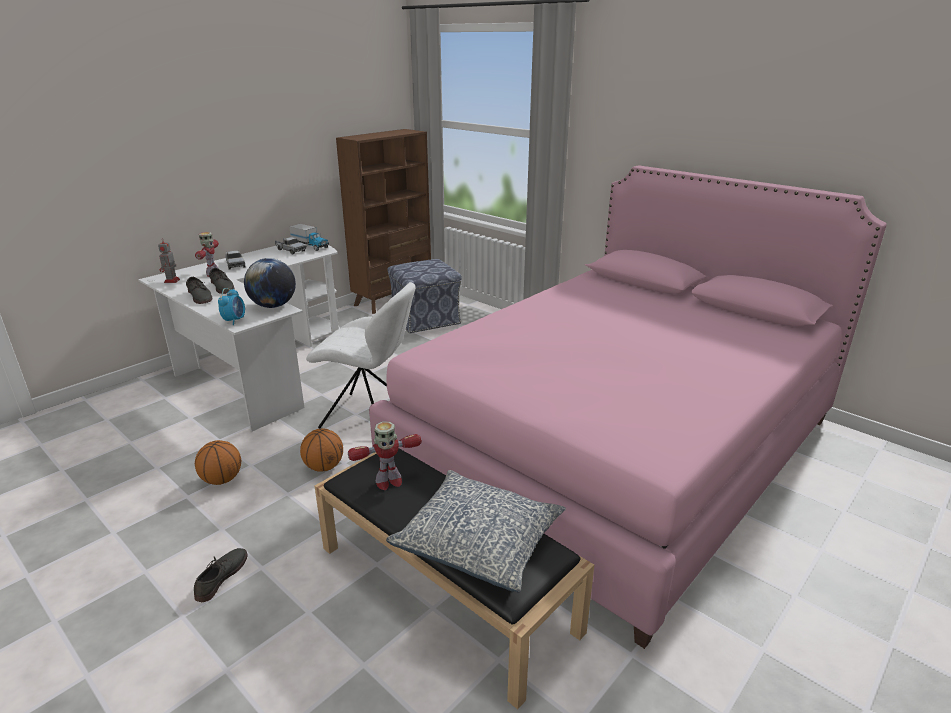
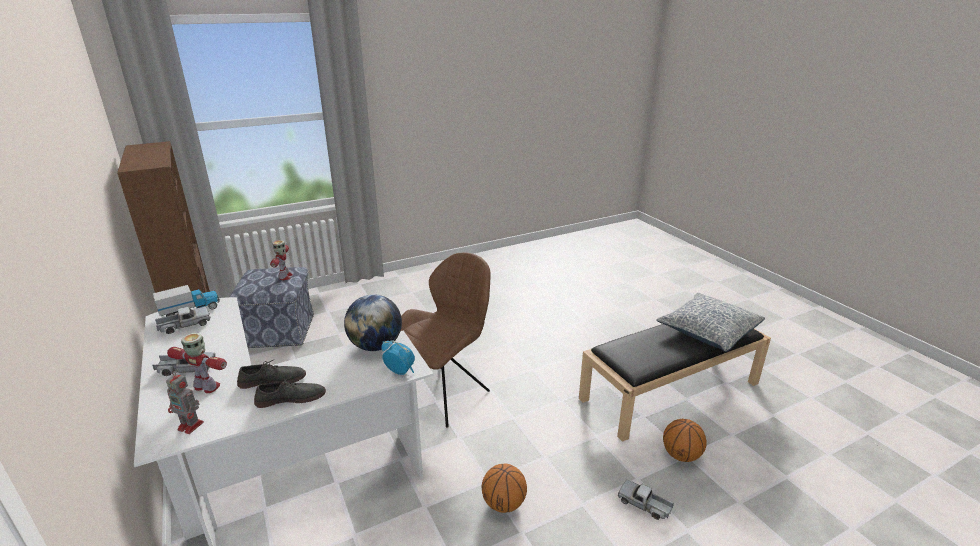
camera: 70 degrees left, 0 degrees up
(221, 576) = (644, 504): grey shoe -> toy truck
(324, 467) = (514, 430): basketball -> basketball (681, 455)
(369, 416) = (446, 393): white chair -> brown chair
(388, 482) = (644, 353): toy robot -> toy robot (285, 277)
(616, 448) = (552, 298): pink bed -> none

